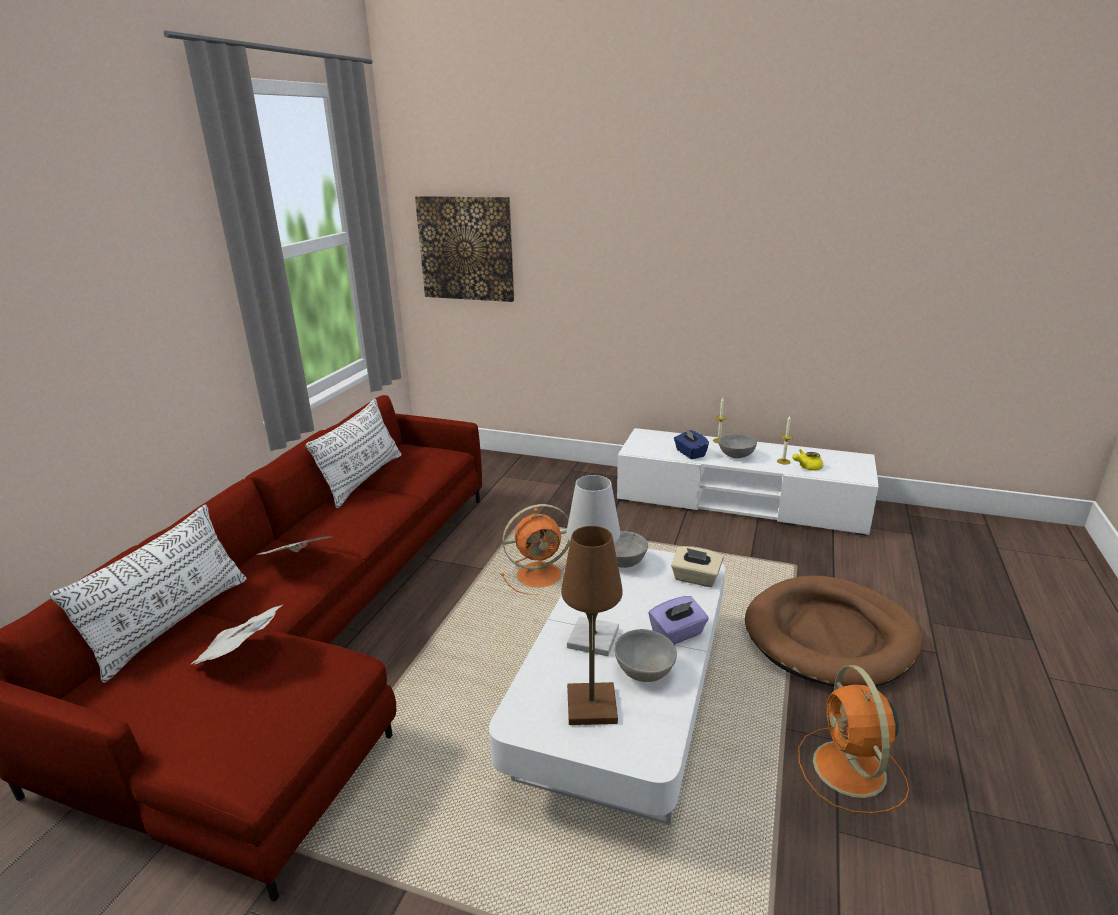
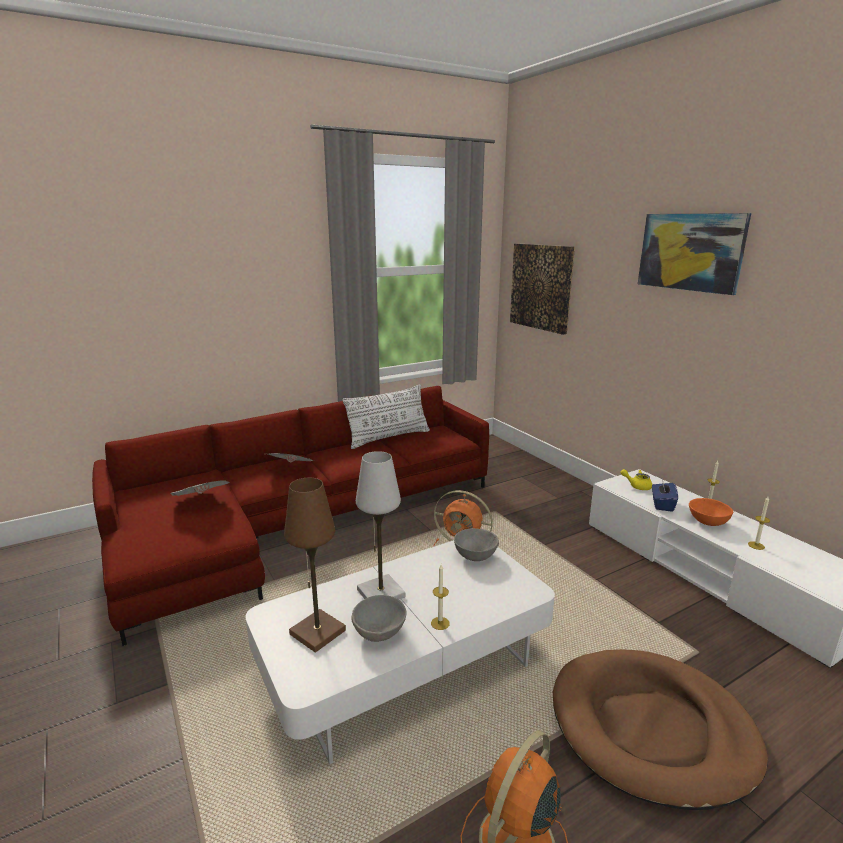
camera: 40 degrees right, 5 degrees down
(172, 623) = (204, 475): white pillow -> none
(659, 197) = (690, 252): none -> picture
(677, 634) = (440, 623): purple tissue box -> candle
(695, 578) = (514, 594): beige tissue box -> none
(736, 456) = (707, 523): grey bowl -> orange bowl
(807, 467) = (777, 560): yellow teapot -> yellow teapot (637, 486)

